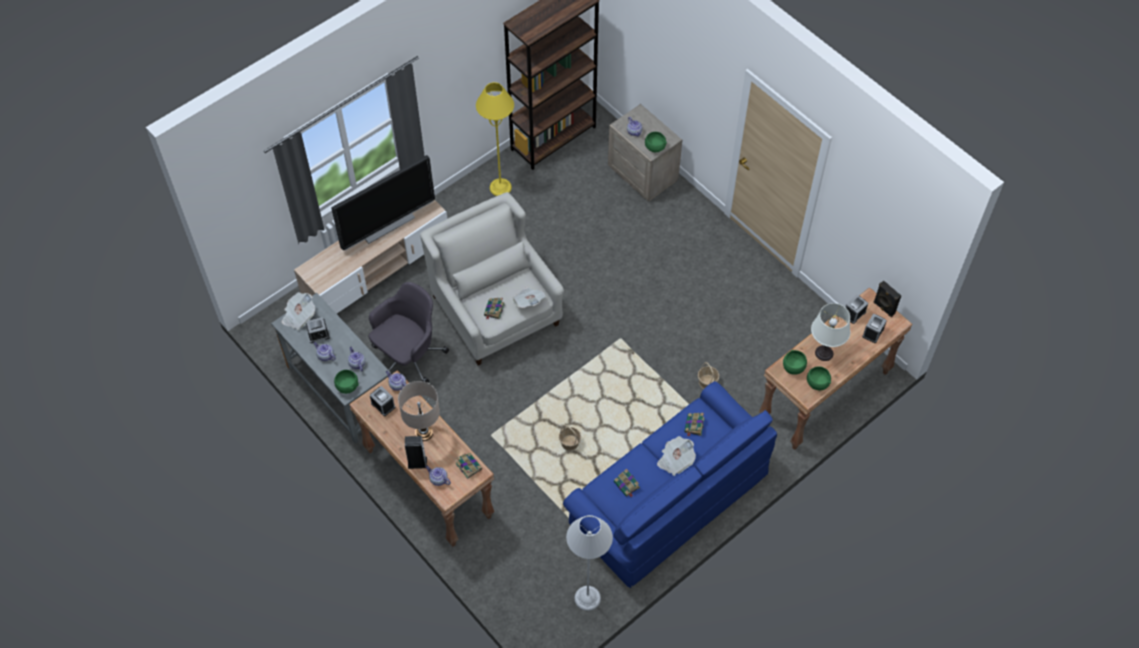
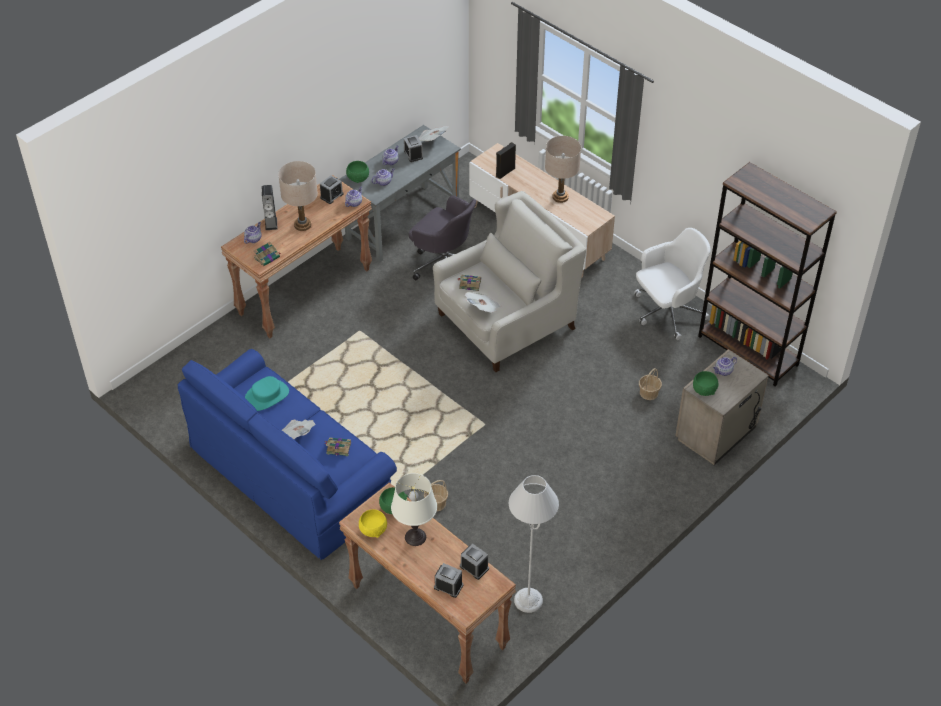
camera: 85 degrees right, 10 degrees down
(387, 225) = (560, 197): television -> beige table lamp
(500, 187) = (667, 312): yellow floor lamp -> white office chair
(570, 443) = (353, 391): basket -> basket (649, 393)
(587, 598) = (182, 415): grey floor lamp -> grey floor lamp (528, 600)
(627, 485) = (267, 396): book -> turquoise hat
(817, 383) = (373, 530): green bowl -> yellow bowl
(883, 308) = (485, 598): black speaker -> black speaker (504, 172)

